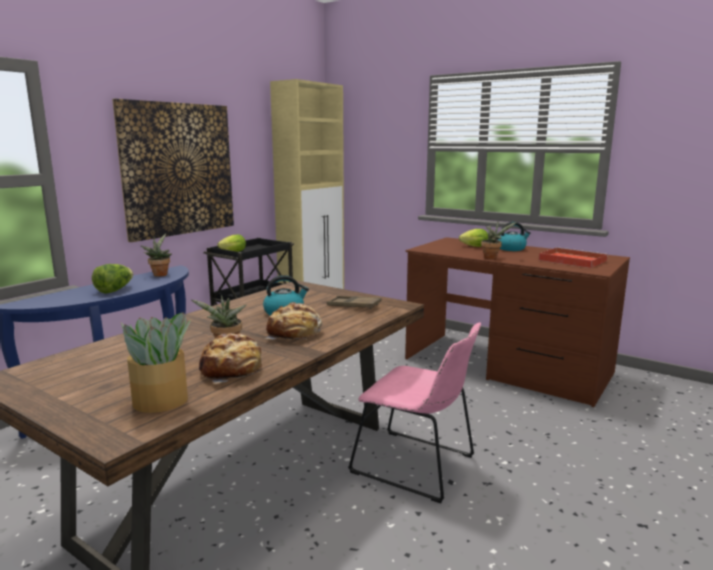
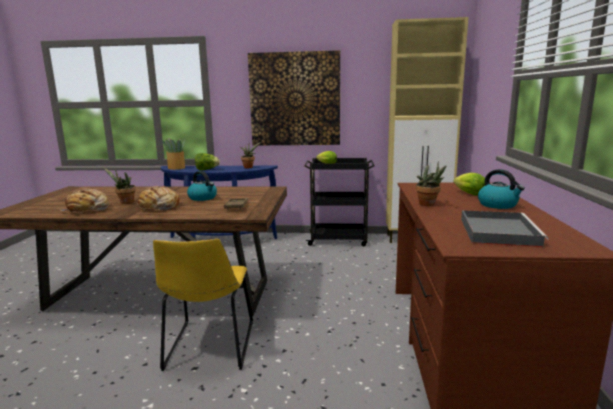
camera: 60 degrees right, 0 degrees up
(161, 401) = (43, 209): potted plant -> potted plant (176, 168)
(417, 466) = (209, 347): pink chair -> yellow chair
(571, 260) = (497, 231): red tray -> grey tray

